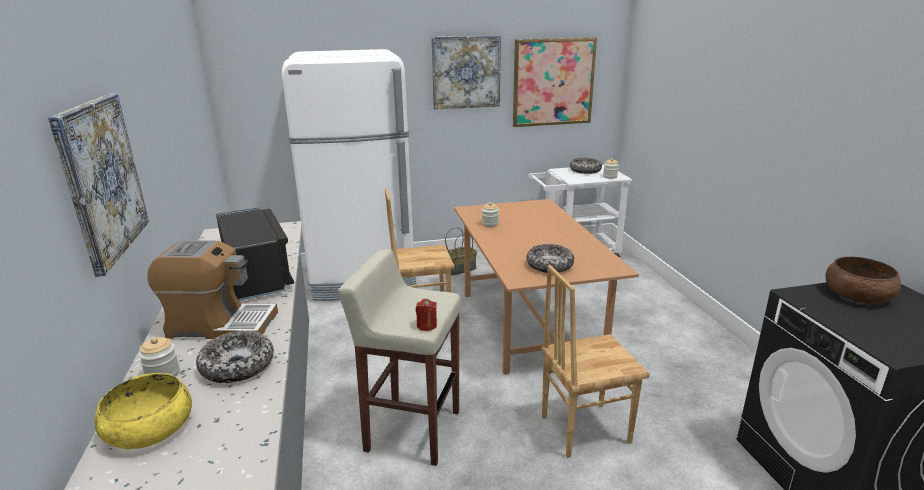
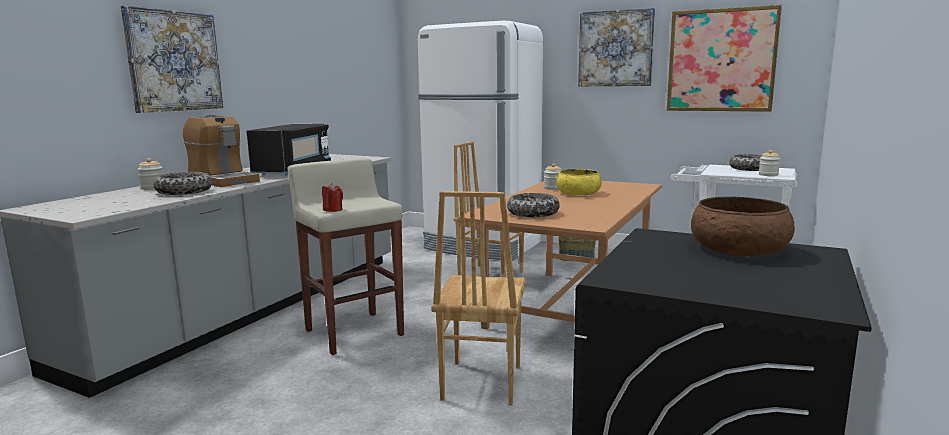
camera: 40 degrees right, 10 degrees down
(149, 428) = (99, 198): yellow bowl -> yellow bowl (578, 193)
(583, 429) = (480, 383): brown chair -> brown chair turned 105 degrees counterclockwise

